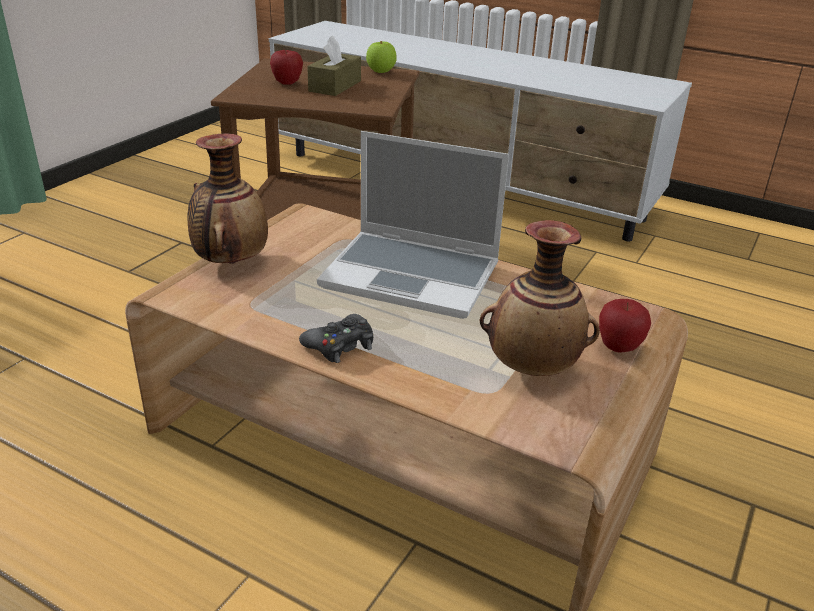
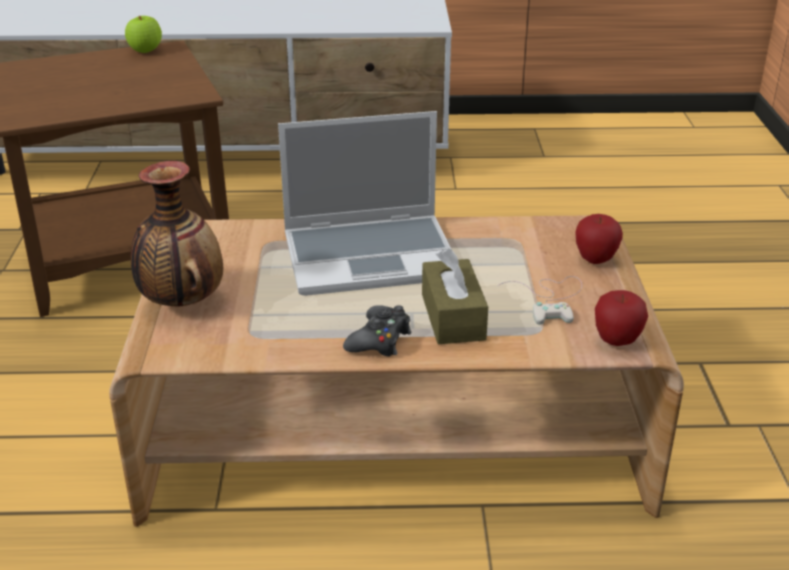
camera: 30 degrees left, 0 degrees up
(287, 83) = (59, 89): apple -> apple (616, 341)
(335, 86) = (117, 80): brown tissue box -> brown tissue box (453, 317)
(532, 368) = (550, 299): vase -> white game controller

